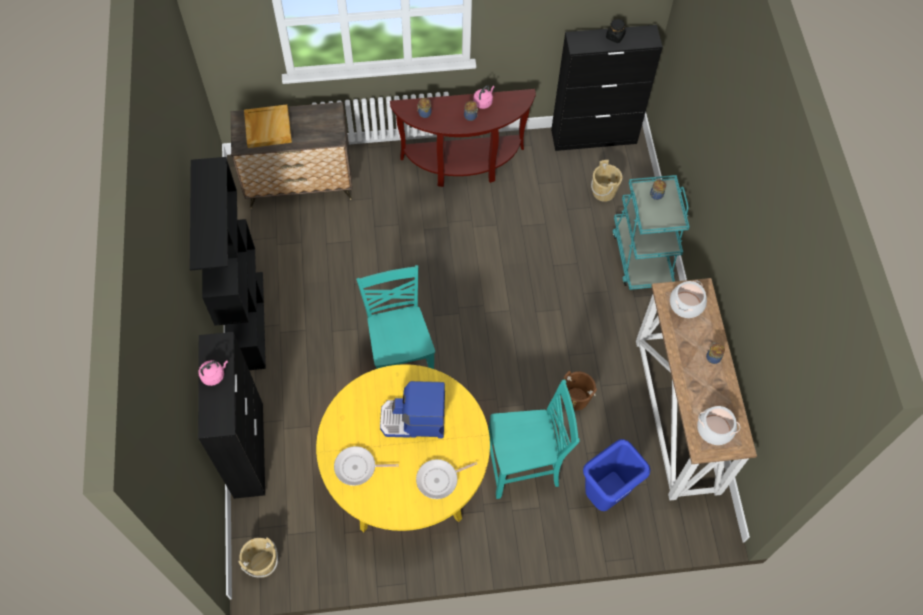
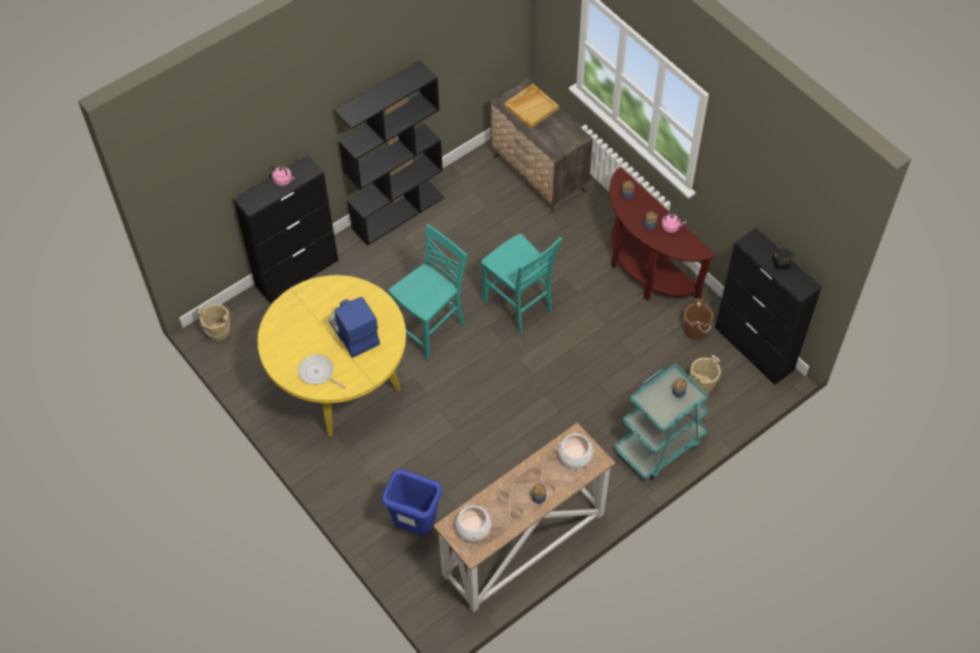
camera: 60 degrees right, 5 degrees down
(358, 467) = (294, 319): frying pan -> none
(524, 468) = (401, 457): turquoise chair -> turquoise chair (519, 306)
(576, 398) = (486, 462): brown bucket -> brown bucket (695, 330)

